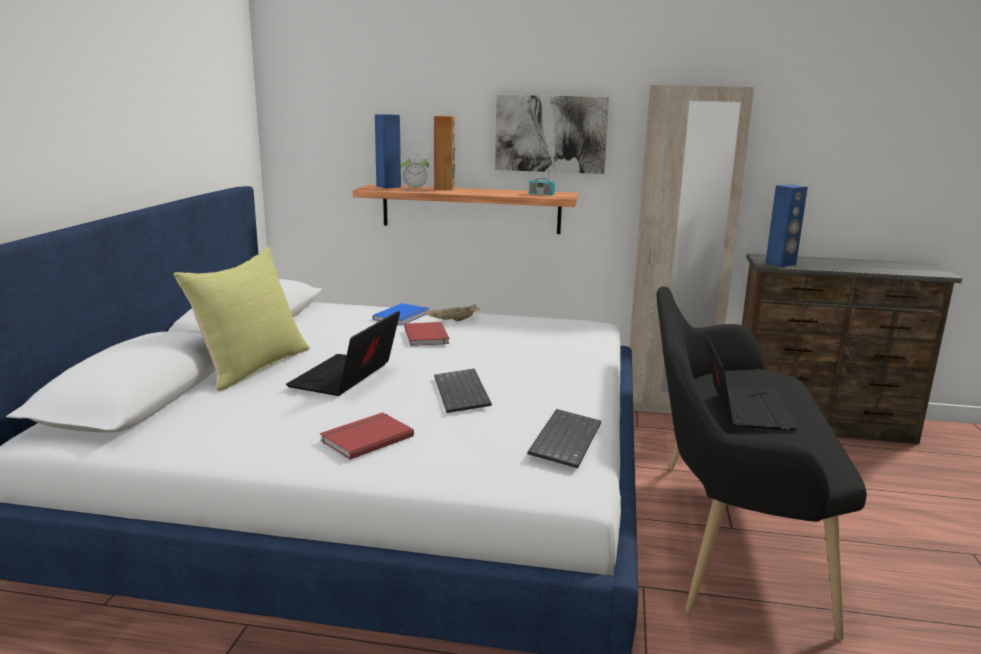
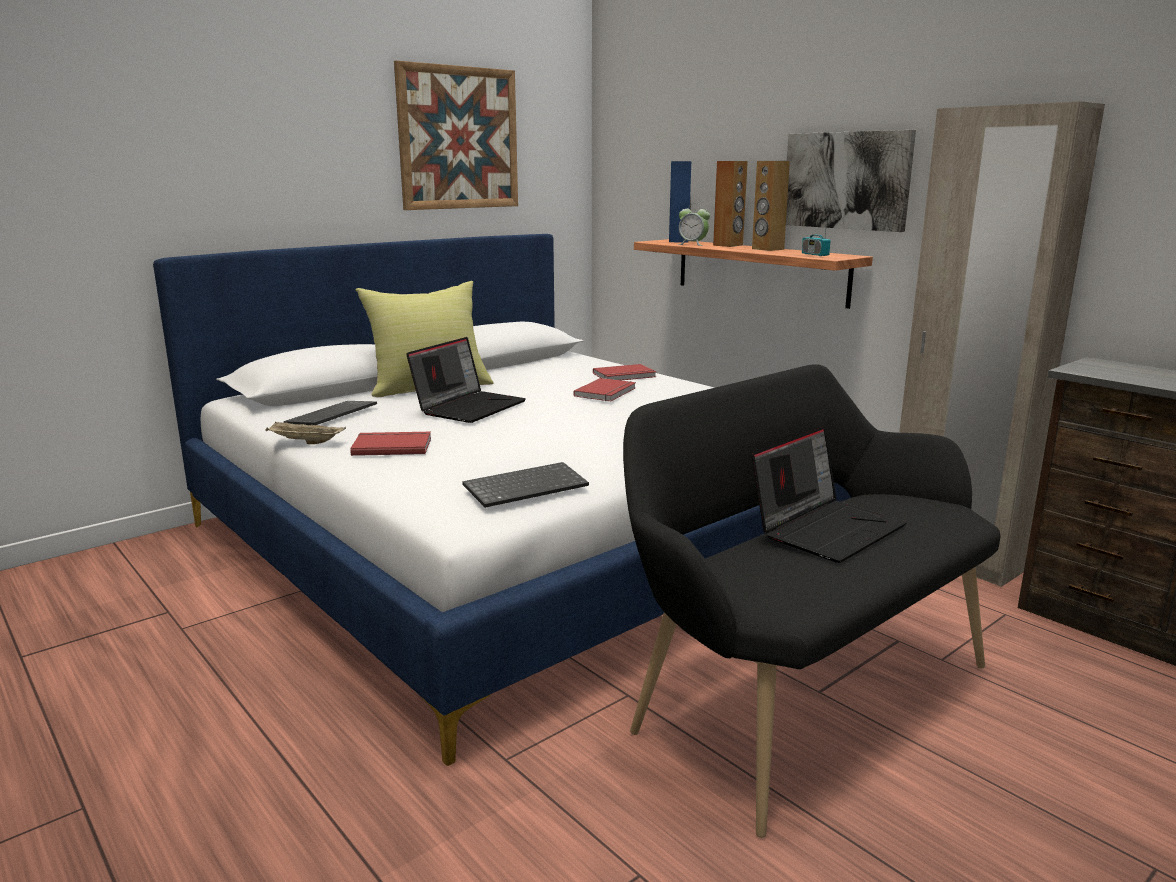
camera: 40 degrees right, 0 degrees up
(167, 91) = (458, 138): none -> picture
(346, 378) = (469, 407): laptop -> laptop turned 150 degrees clockwise
(403, 316) = (625, 376): blue book -> red book
(452, 321) = (662, 386): beige tray -> beige tray (305, 442)
(463, 393) = (525, 435): keyboard -> keyboard (332, 416)
(488, 191) = (767, 249): none -> brown speaker
(781, 264) = (1101, 372): blue speaker -> none

